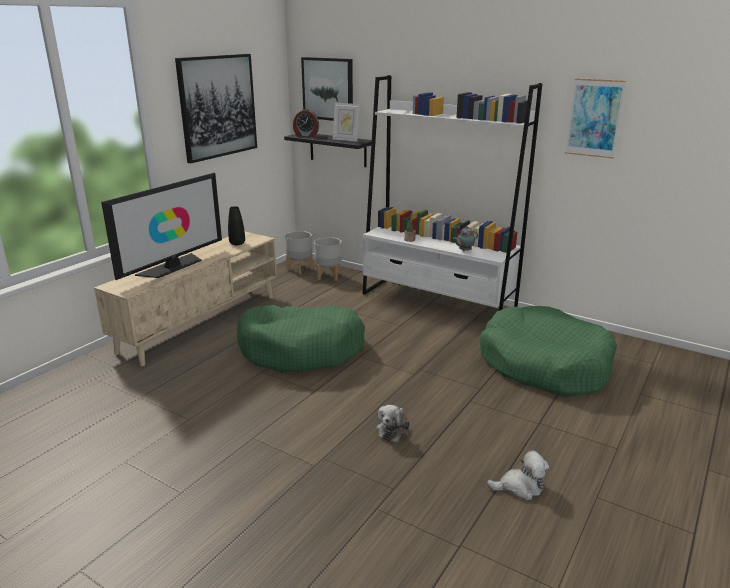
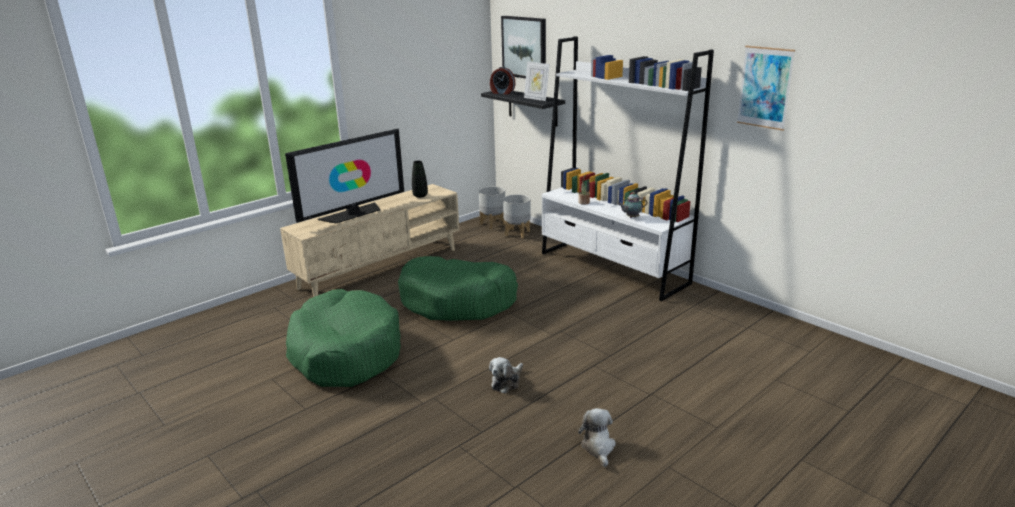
camera: 15 degrees right, 0 degrees up
(218, 106) = (412, 65): picture -> none
(520, 487) = (598, 447): plush toy -> plush toy turned 105 degrees counterclockwise
(544, 364) = (689, 340): green dog bed -> green dog bed (345, 352)

